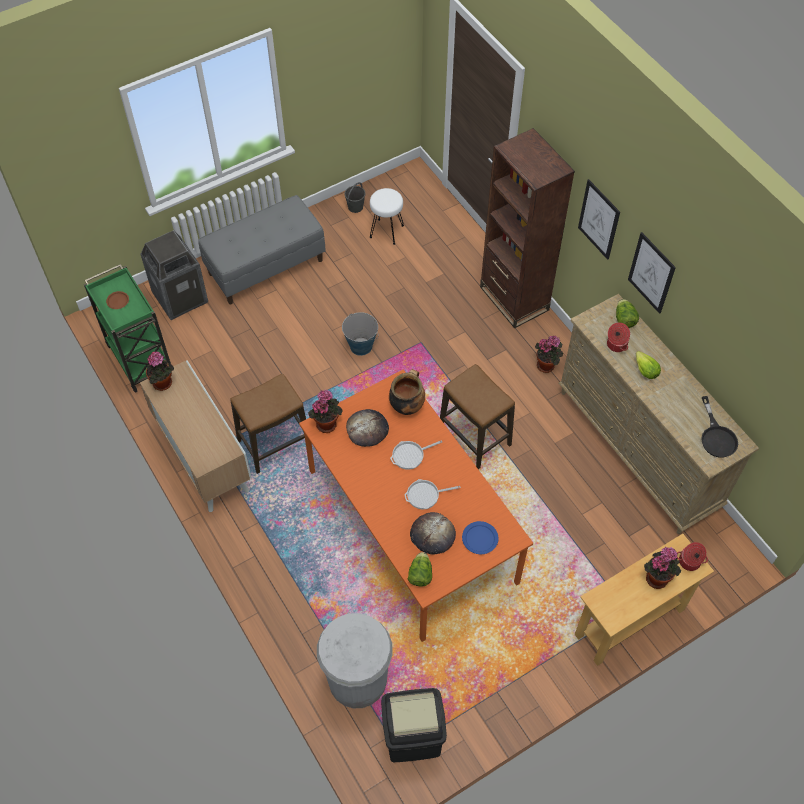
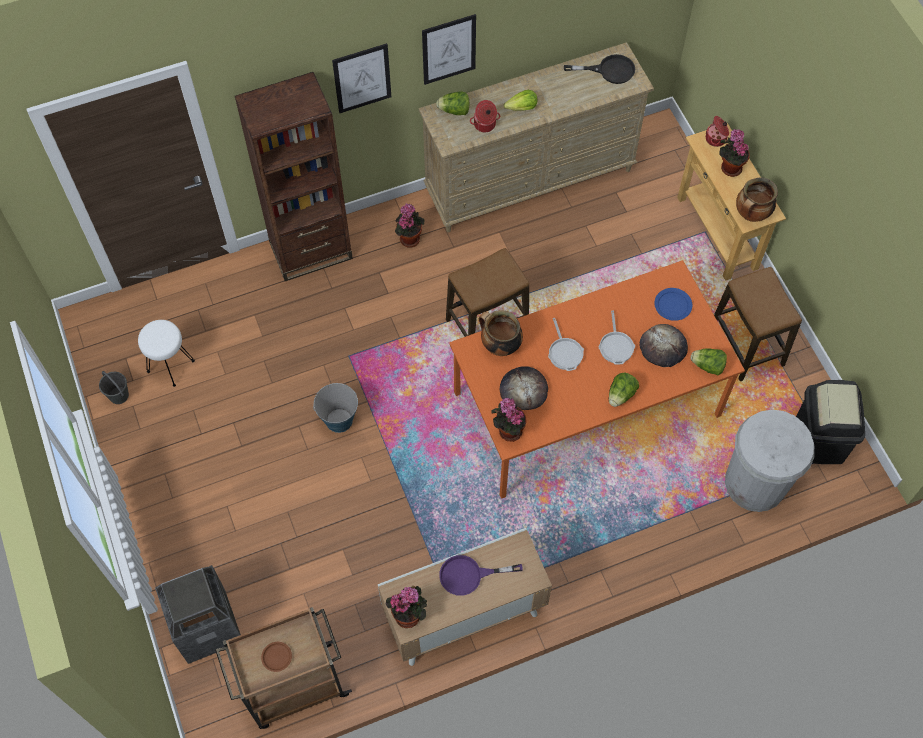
camera: 80 degrees left, 5 degrees up
(139, 358) = (293, 687): green cart -> brown cart
(199, 418) = (469, 575): none -> purple frying pan
(266, 266) = (185, 514): grey bench -> none
(274, 444) = (457, 533): stool -> stool (747, 345)
(376, 505) = (621, 395): none -> lettuce
(604, 602) = (751, 215): none -> cooking pot

